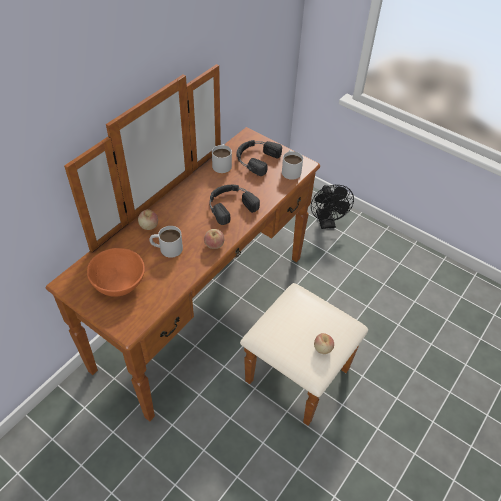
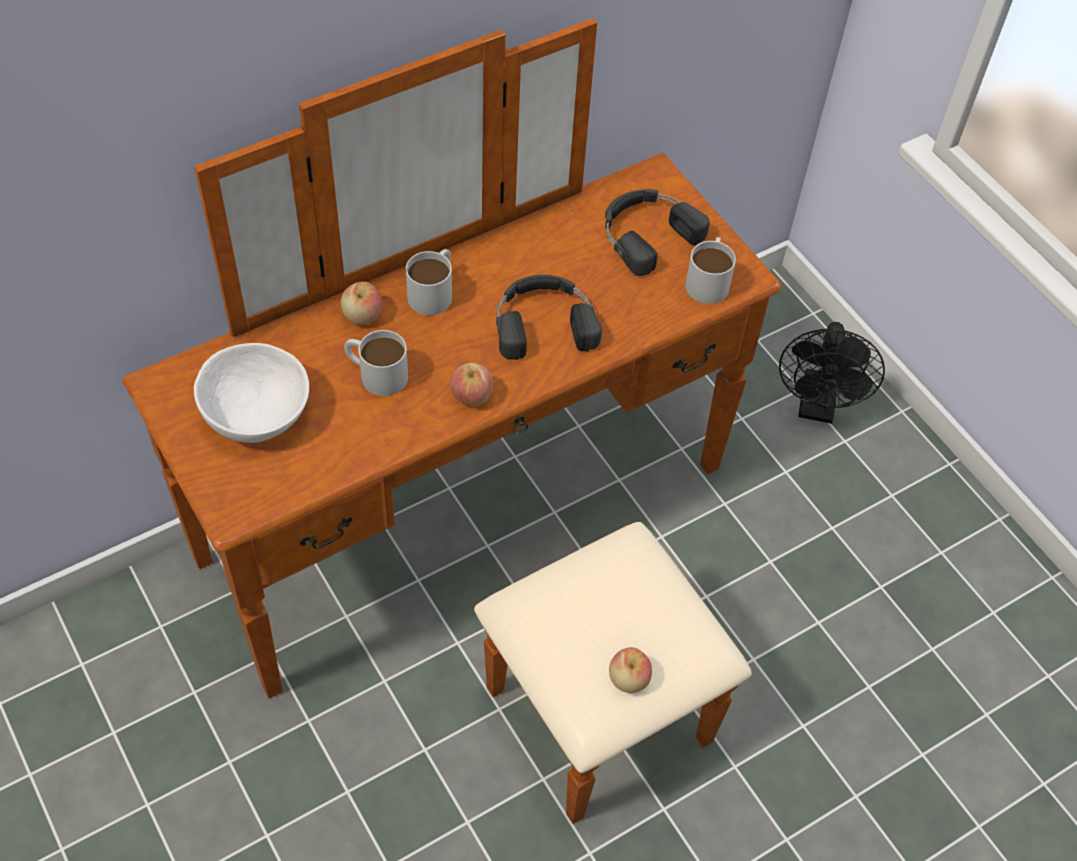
camera: 20 degrees right, 5 degrees up
(118, 283) = (254, 414): orange bowl -> white bowl
(222, 163) = (571, 223): white mug -> white mug (434, 291)

